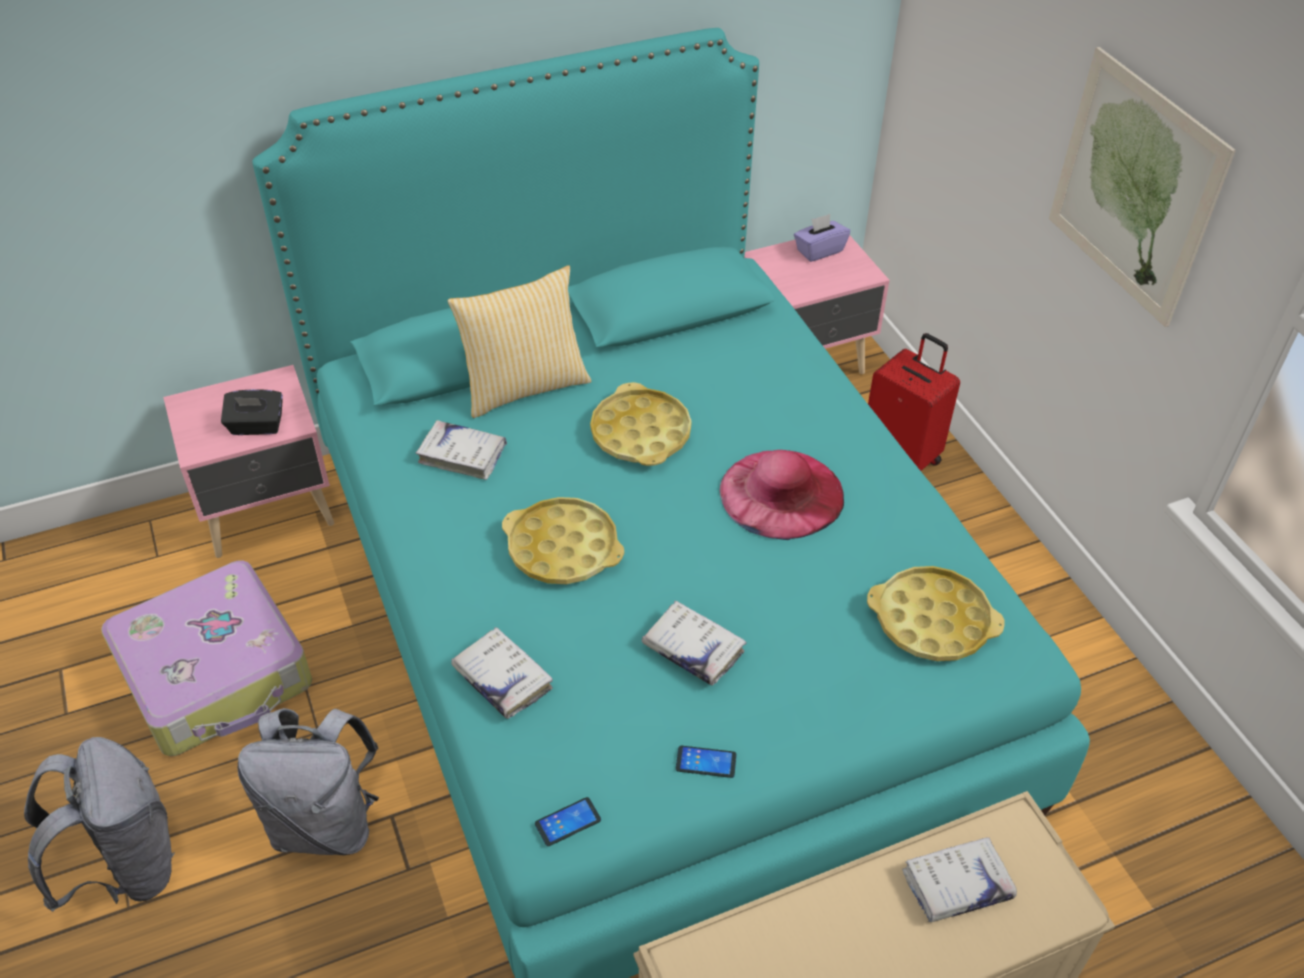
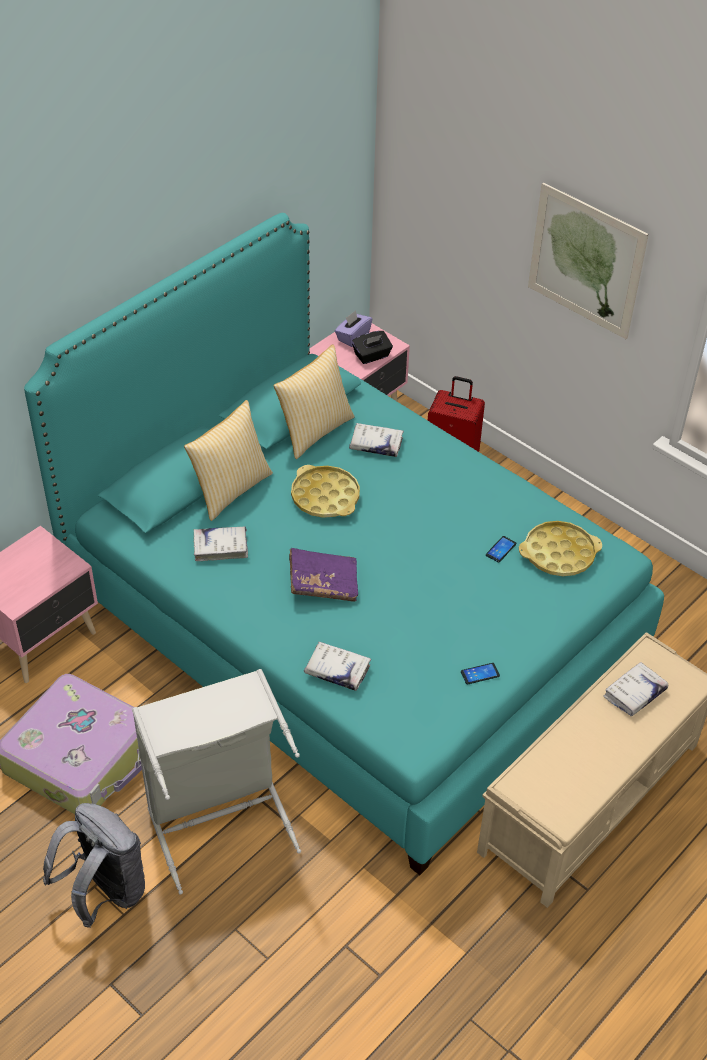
camera: 25 degrees left, 0 degrees up
(256, 426) = (46, 575): black tissue box -> black tissue box (372, 356)
(326, 822) = (219, 817): grey backpack -> grey laundry basket
(563, 548) = (323, 583): yellow tray -> purple book
(568, 822) = (424, 732): phone -> phone (501, 549)
(680, 345) = (314, 431): none -> pillow
(693, 649) = (437, 615): white book -> white book (376, 444)
(781, 493) = (433, 507): pink hat -> none

